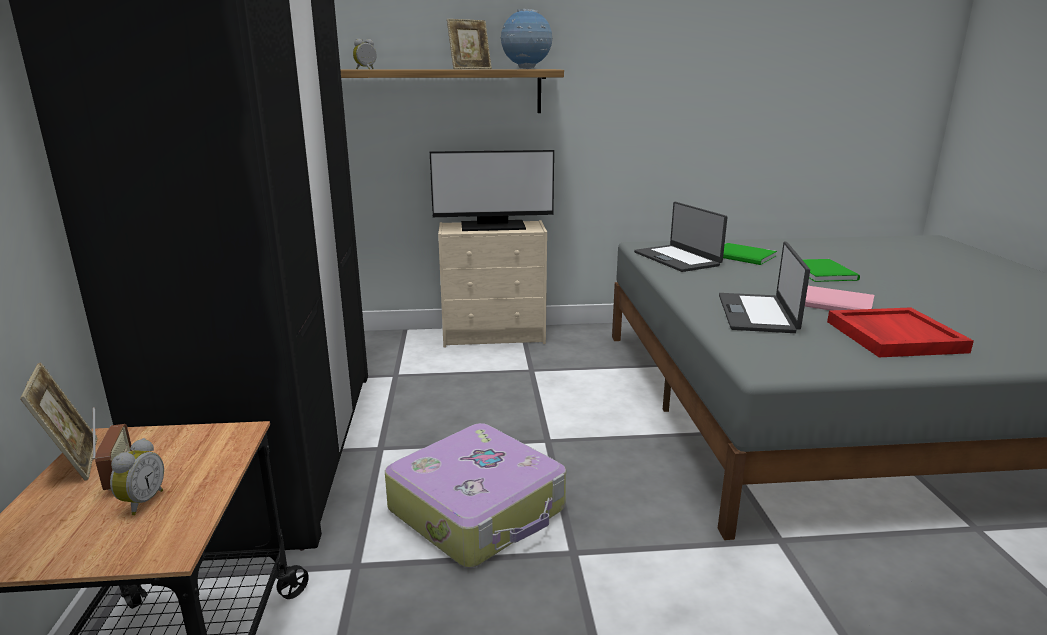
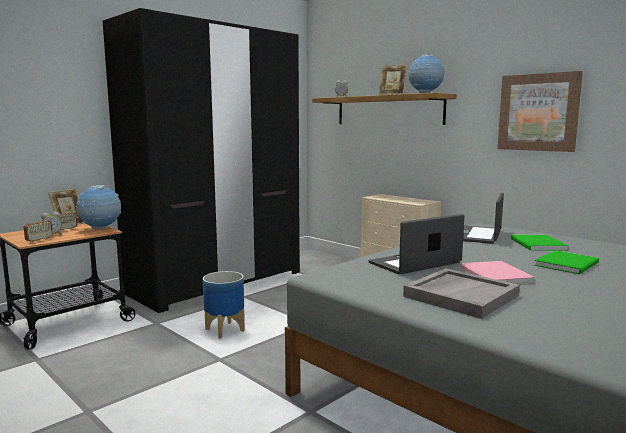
camera: 50 degrees right, 10 degrees down
(168, 530) = (39, 240): none -> radio
(202, 436) = (100, 229): none -> globe
(479, 510) = (225, 329): suitcase -> planter
(493, 226) = (401, 199): monitor -> none
(665, 96) = (538, 112): none -> picture
(893, 336) = (460, 295): red tray -> grey tray

